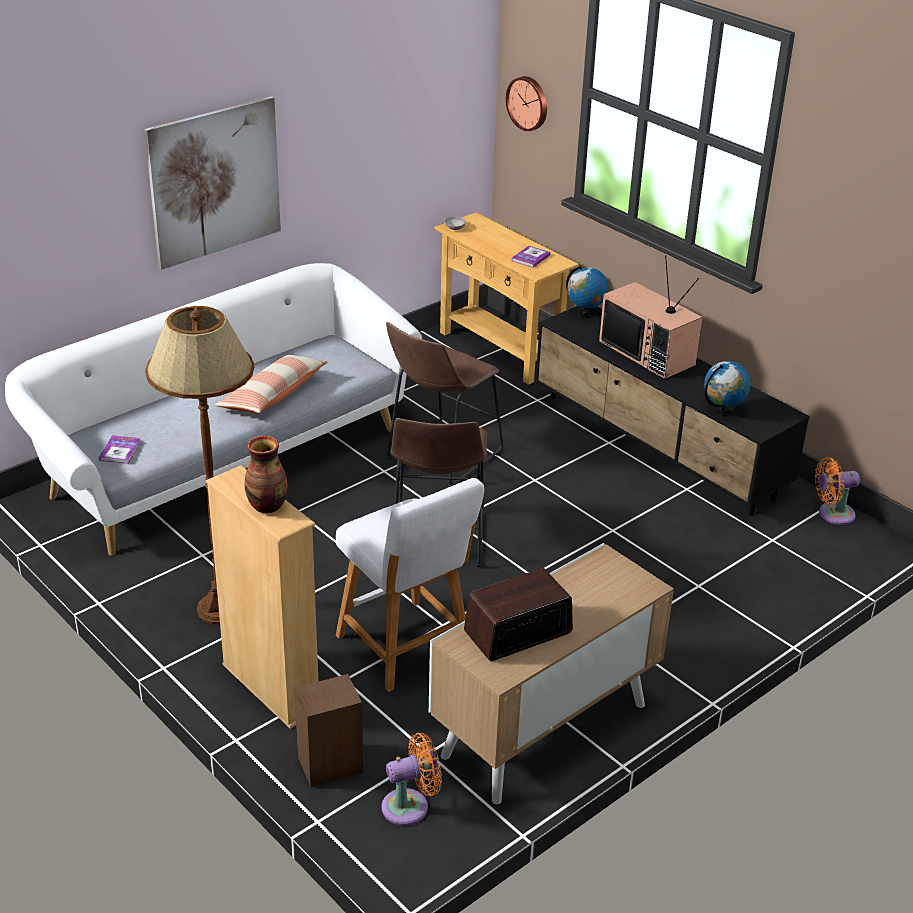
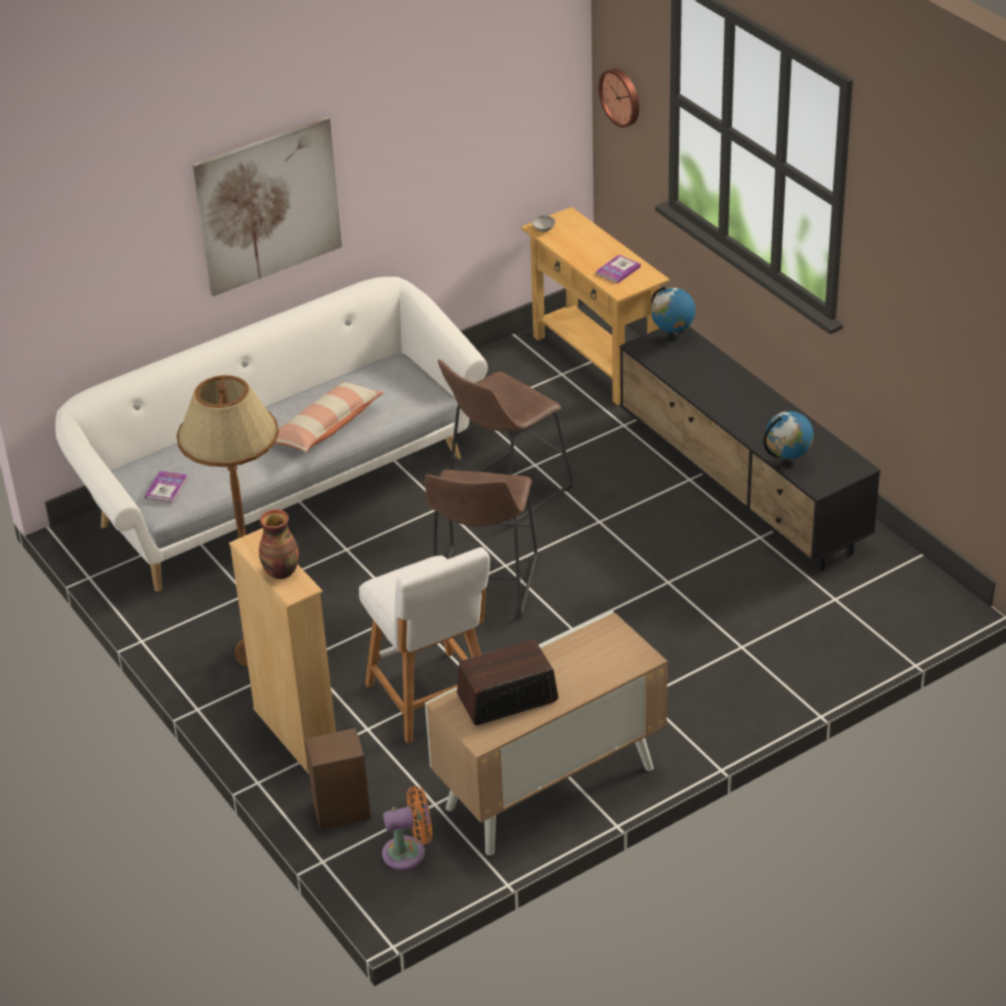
camera: 10 degrees right, 5 degrees up
(649, 353) = (729, 388): television -> none
(832, 514) = (909, 572): orange fan -> none

